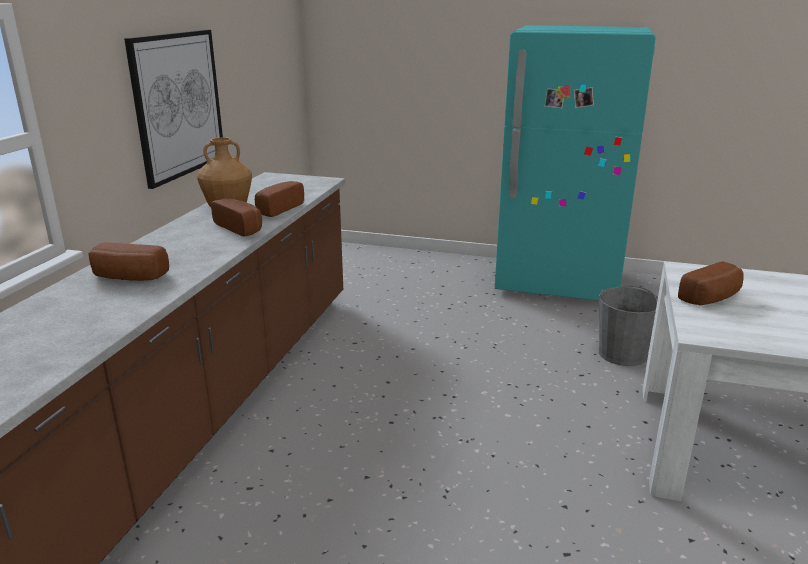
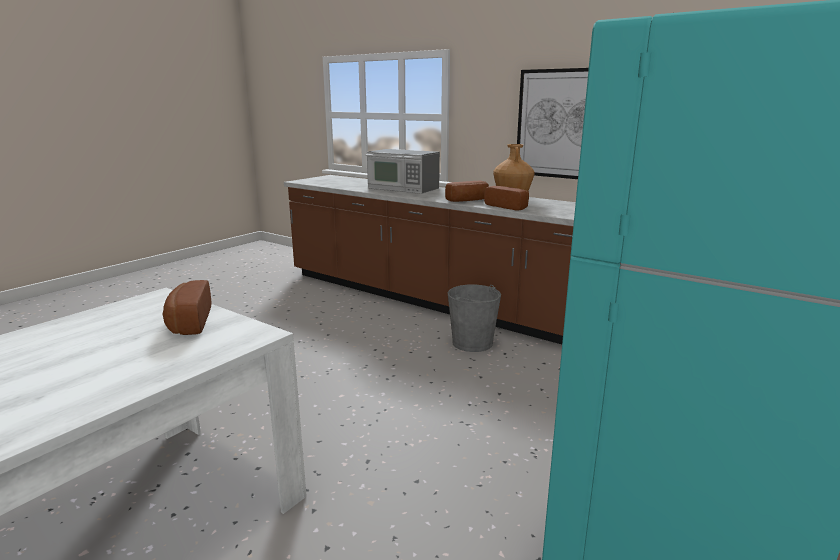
camera: 110 degrees right, 5 degrees down
(128, 277) = (403, 188): bread -> microwave
(622, 354) = (389, 520): grey bucket -> grey bucket (472, 343)

